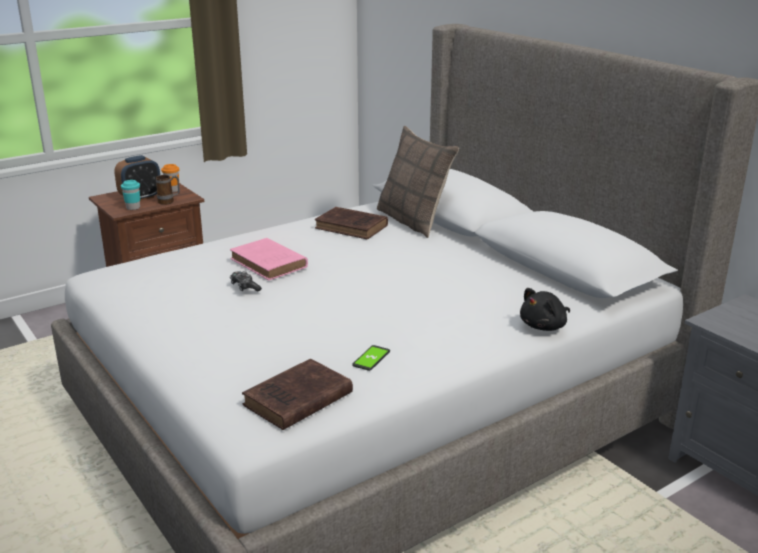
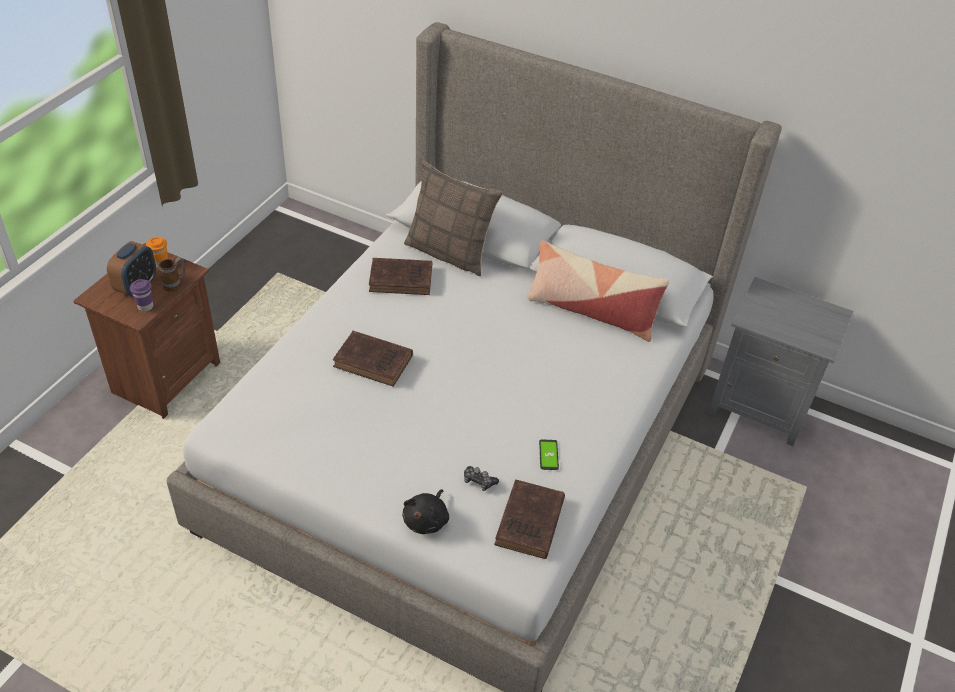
camera: 30 degrees left, 20 degrees up
(133, 208) = (145, 307): turquoise cup -> purple cup
(244, 287) = (380, 403): game controller -> game controller (479, 481)
(270, 264) = (375, 362): pink book -> brown book
(521, 277) = (591, 311): none -> pillow
(544, 326) = (646, 369): black plush toy -> black plush toy (427, 520)

